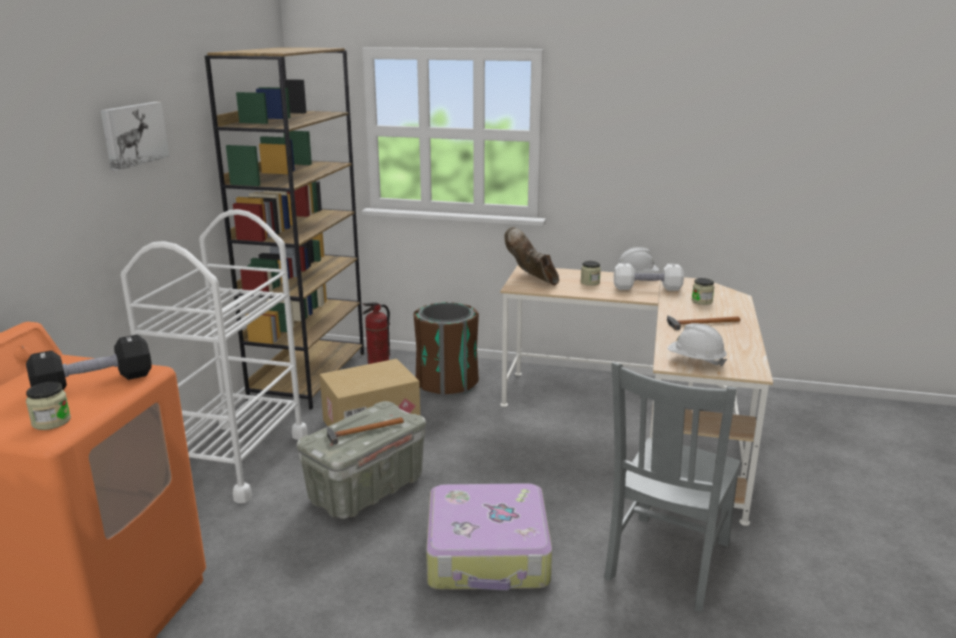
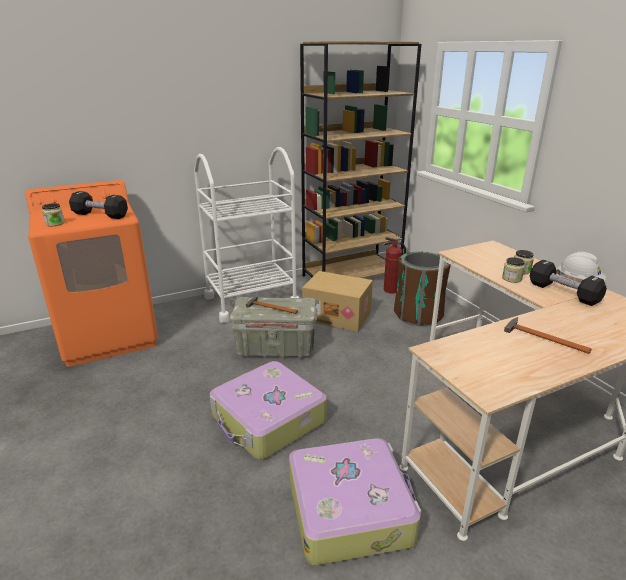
camera: 50 degrees right, 5 degrees up
(133, 134) = (226, 90): picture -> none
(532, 279) = (479, 252): brown boot -> none
(647, 288) = (563, 293): white dumbbell -> black dumbbell
(666, 563) = (350, 509): grey chair -> suitcase
(695, 361) = (459, 359): white hard hat -> none
(702, 301) = (593, 323): jar -> jar (511, 279)

